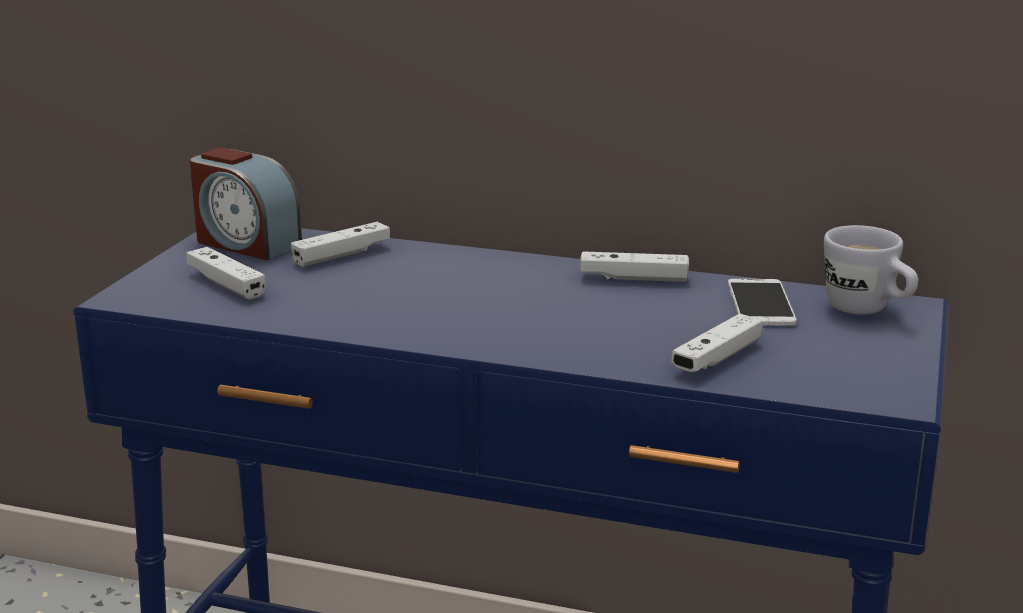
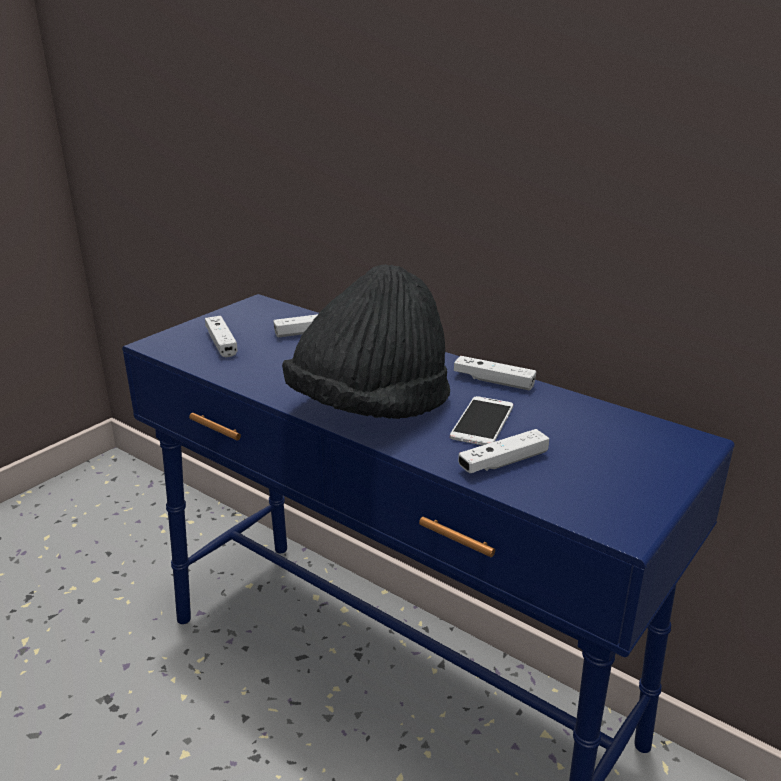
camera: 20 degrees right, 5 degrees up
(246, 243) = (259, 314): alarm clock -> none
(505, 328) = (370, 408): none -> black hat
(760, 304) = (573, 419): phone -> phone (482, 422)
(867, 311) = (656, 441): white mug -> none

